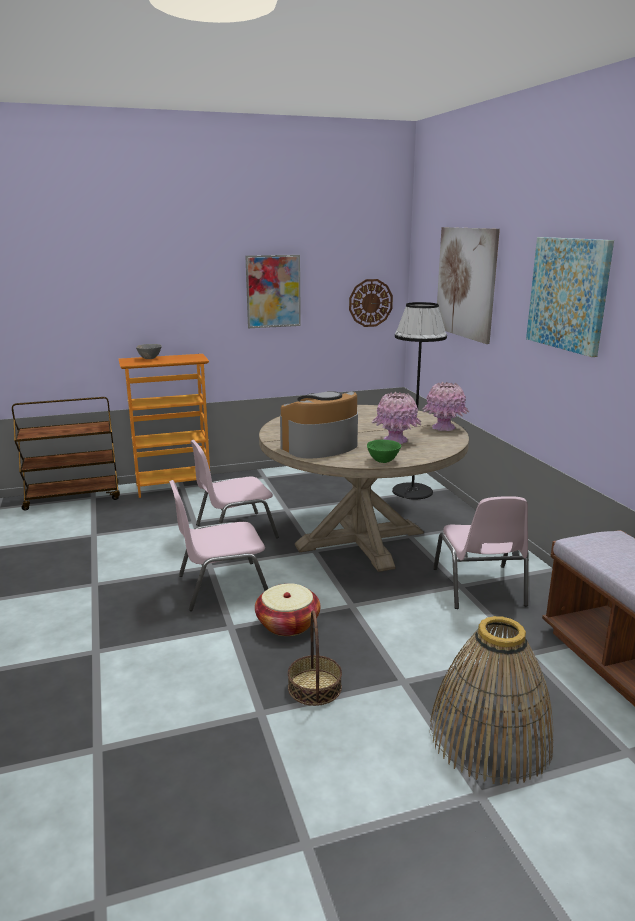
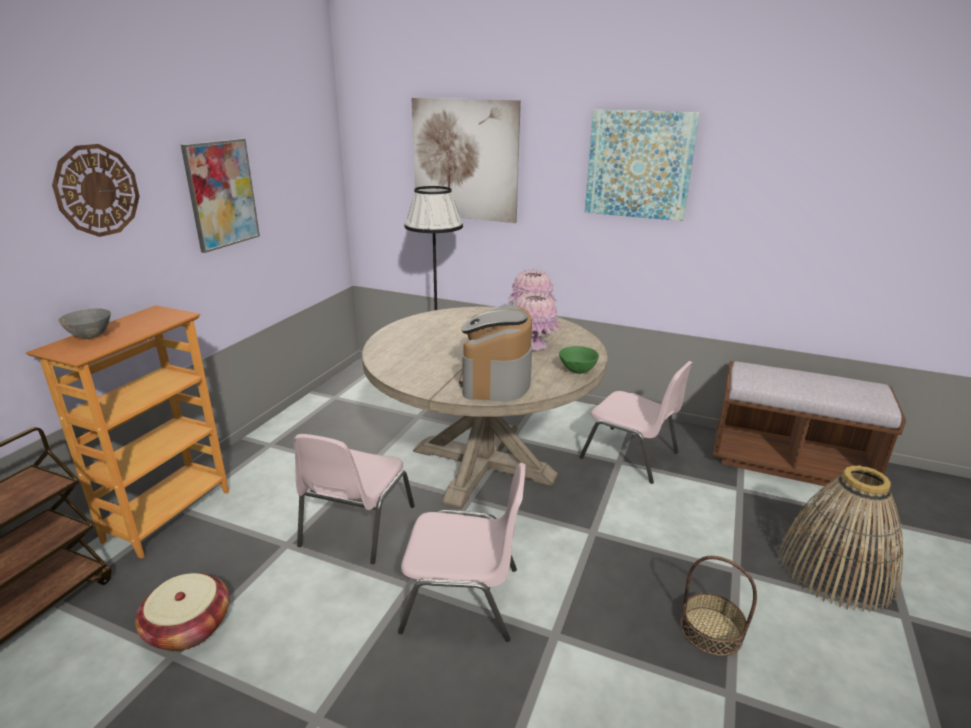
camera: 50 degrees left, 5 degrees up
(221, 586) = (463, 599): pink chair -> pink chair turned 105 degrees counterclockwise
(288, 624) = (587, 589): basket -> basket (189, 627)
(370, 303) = (317, 194): wall clock -> wall clock (97, 190)

